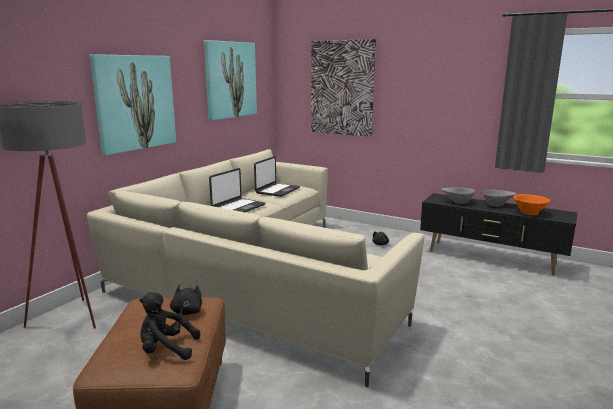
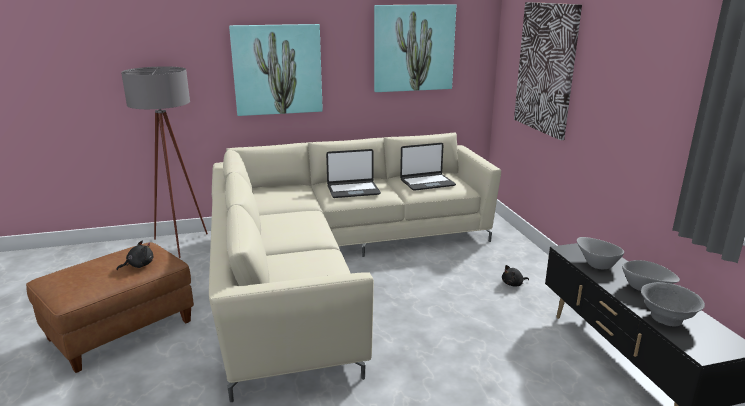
camera: 45 degrees right, 5 degrees up
(166, 349) = (85, 284): black plush toy -> none
(529, 213) = (667, 318): orange bowl -> grey bowl

